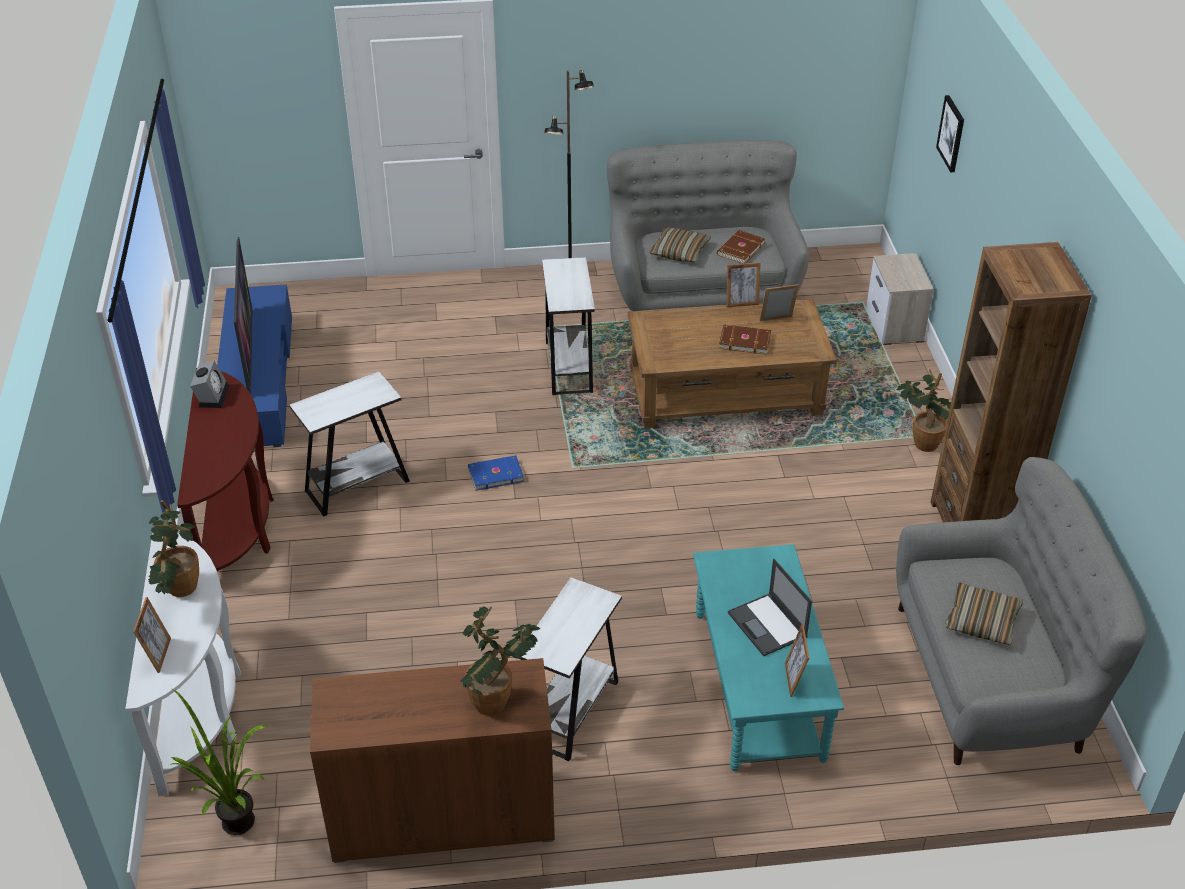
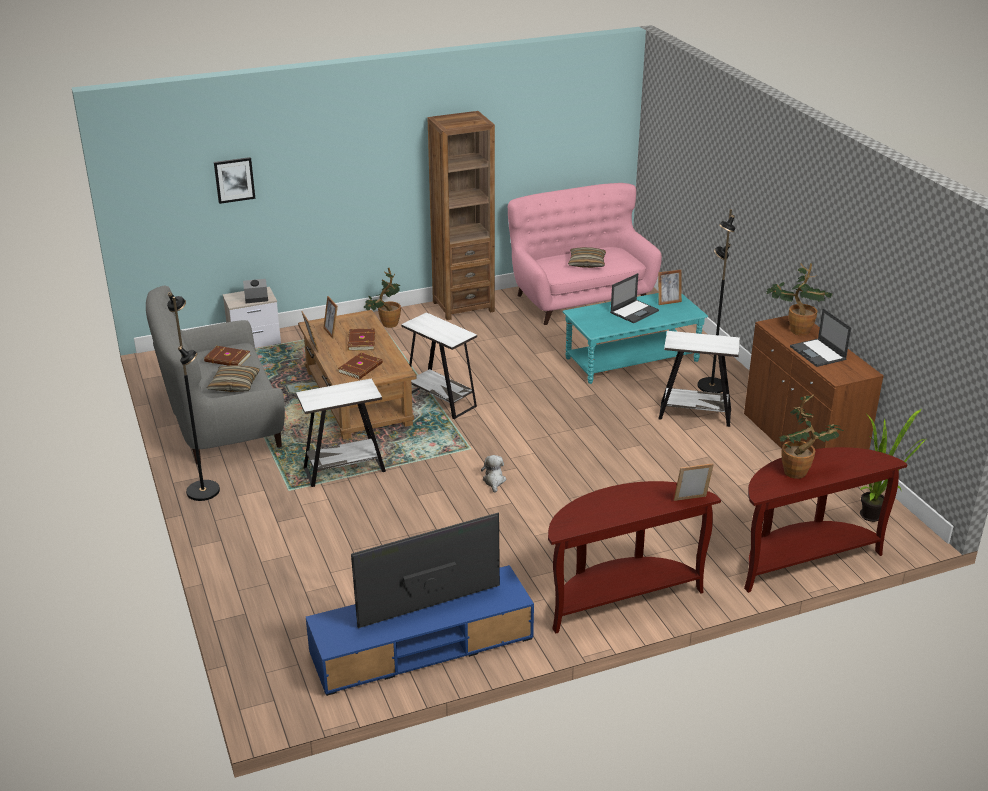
camera: 105 degrees left, 10 degrees down
(158, 655) = (858, 464): picture frame -> picture frame (691, 501)
(200, 708) = (803, 559): white console table -> brown console table
(212, 395) = (584, 520): alarm clock -> alarm clock (255, 299)
(357, 486) = (540, 545): white side table -> white side table (440, 400)
(411, 697) = (818, 353): none -> laptop
(495, 474) = (494, 481): blue book -> plush toy
(647, 760) = (711, 386): none -> black floor lamp
(675, 334) = (361, 368): none -> brown book
(992, 676) = (581, 298): grey sofa -> pink sofa

